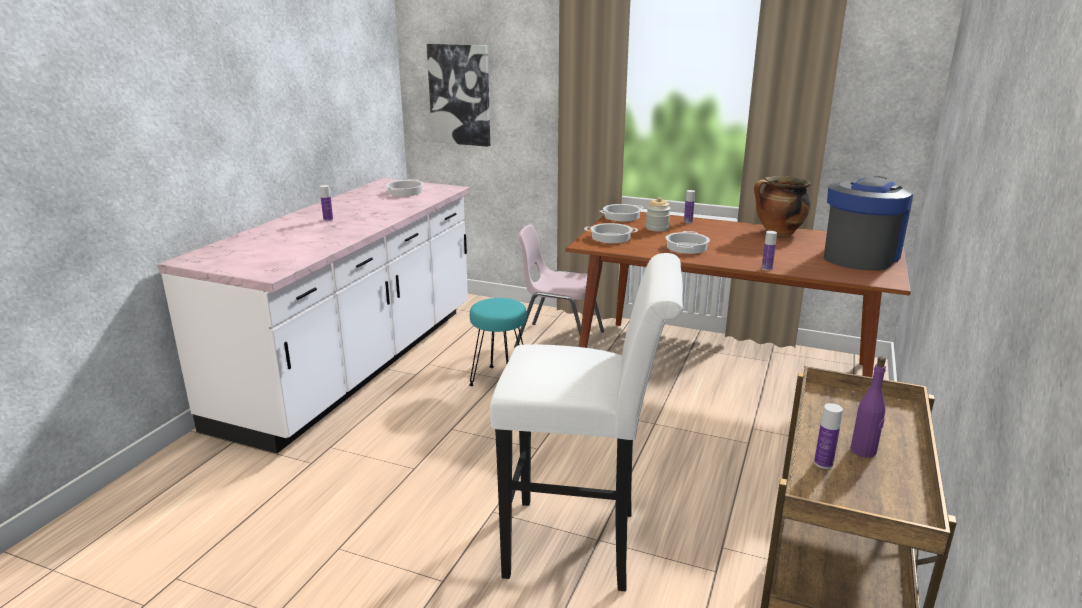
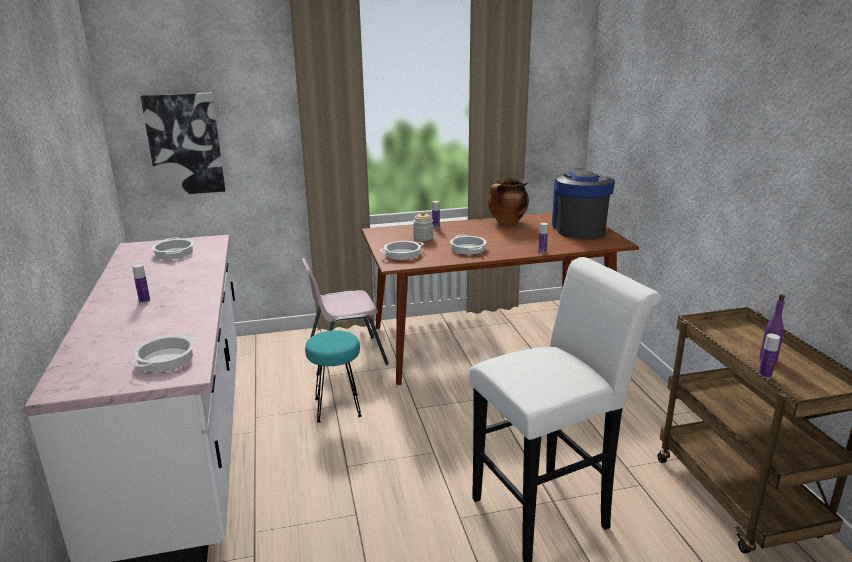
camera: 35 degrees left, 0 degrees up
(621, 216) = (381, 234): cooking pot -> cooking pot (166, 359)

